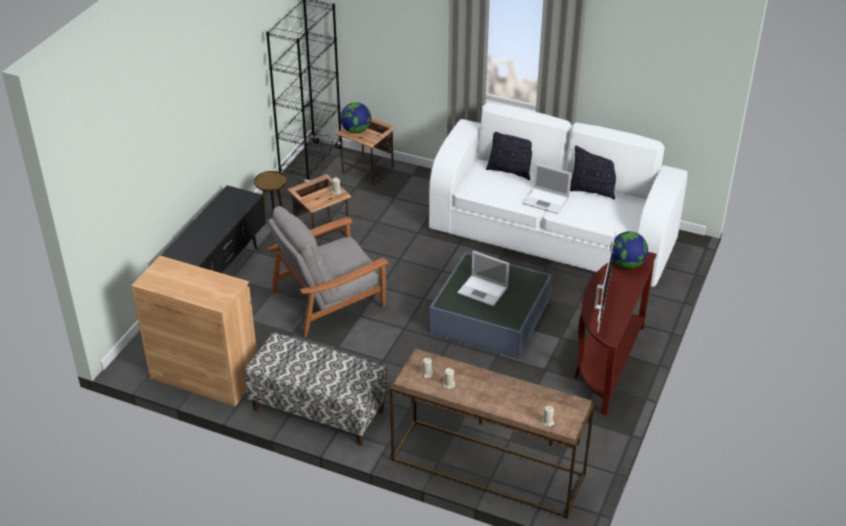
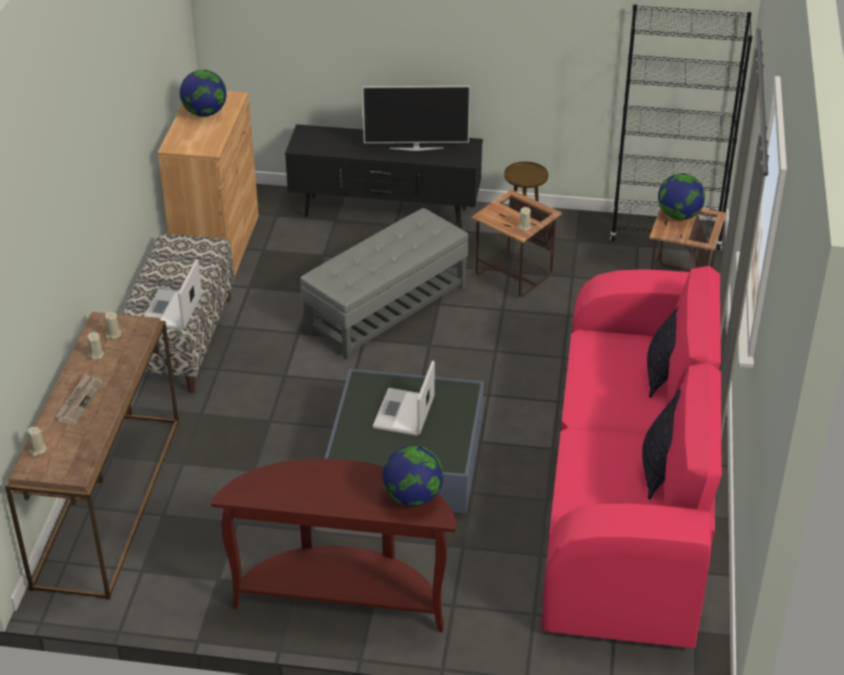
camera: 75 degrees right, 0 degrees up
(178, 281) = (205, 113): none -> globe
(329, 299) = (386, 308): grey armchair -> grey ottoman
(499, 397) = (79, 401): none -> newspaper
(546, 201) = (605, 423): laptop -> laptop (171, 311)
(552, 235) = (627, 497): white sofa -> pink sofa
(599, 307) = (298, 477): television -> television (416, 148)

